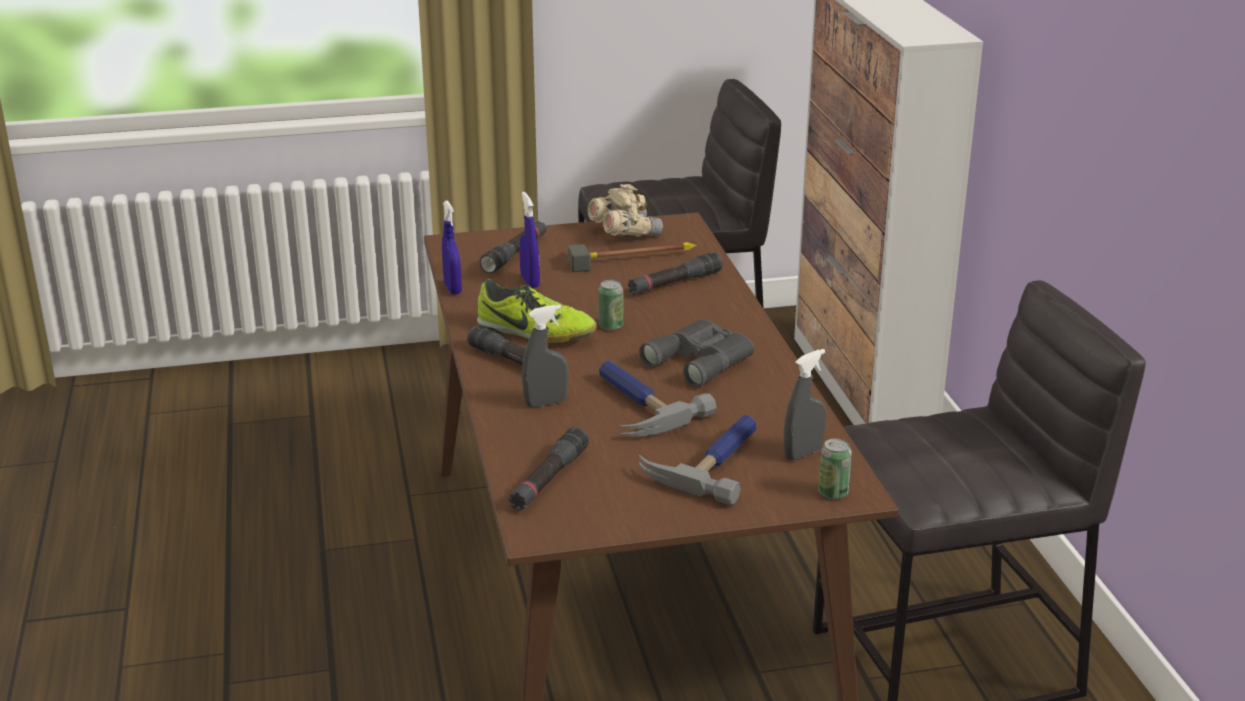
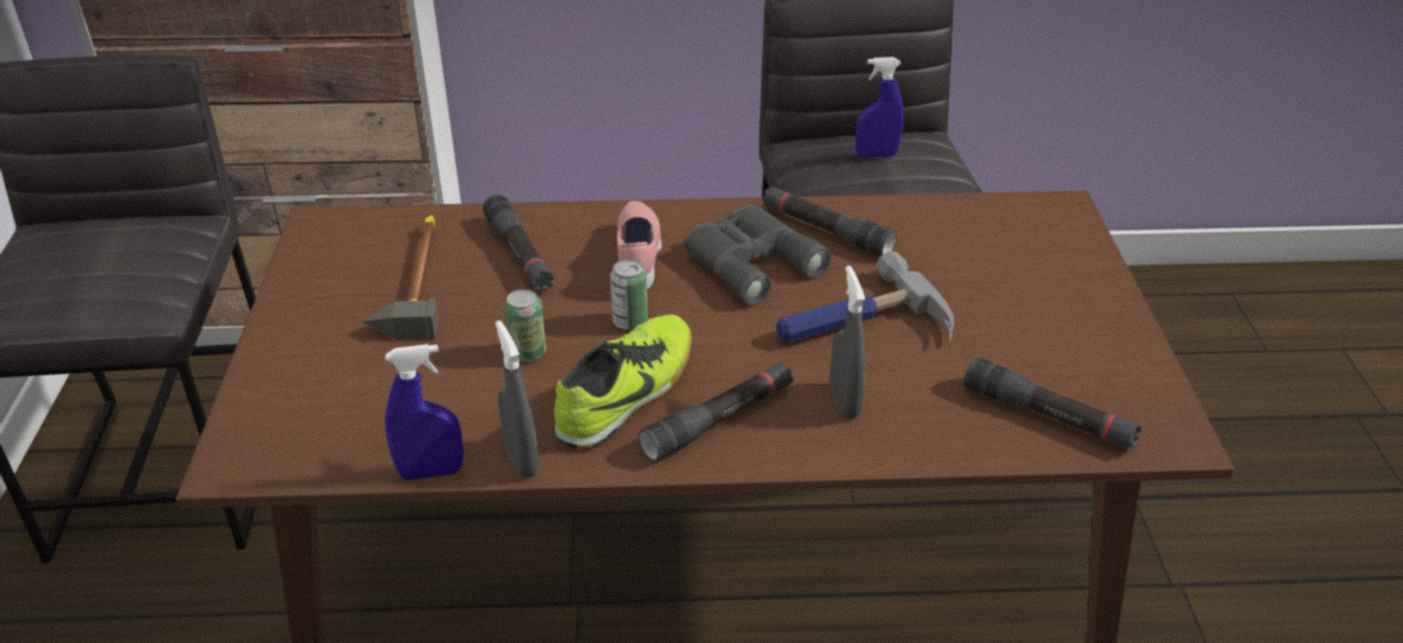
camera: 80 degrees left, 10 degrees up
(515, 254) = (333, 391): black flashlight -> black flashlight (826, 231)
(530, 282) = (448, 384): blue spray bottle -> blue spray bottle (876, 155)
(624, 233) = (324, 277): beige binoculars -> none
(686, 321) = (639, 259): none -> pink shoe
(712, 461) = (999, 286): hammer -> none
(803, 453) = (981, 225): grey spray bottle -> grey spray bottle (521, 459)
(833, 493) = (1062, 220): can -> can (528, 353)

